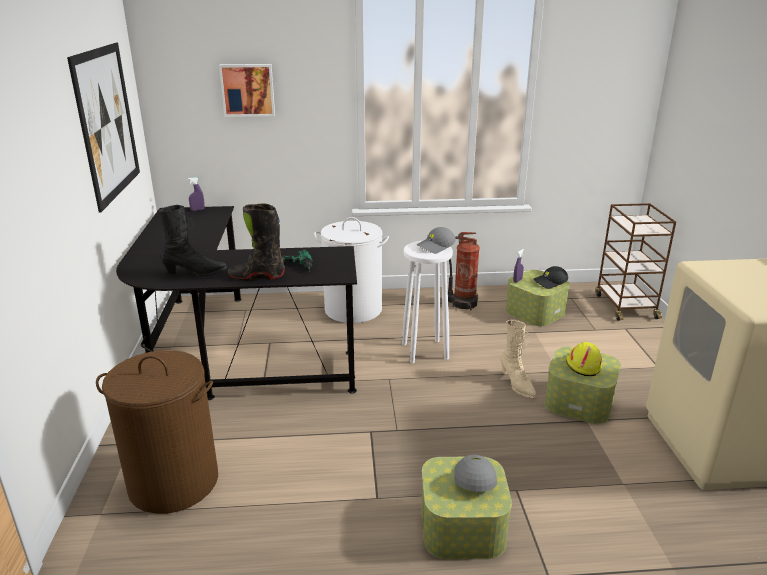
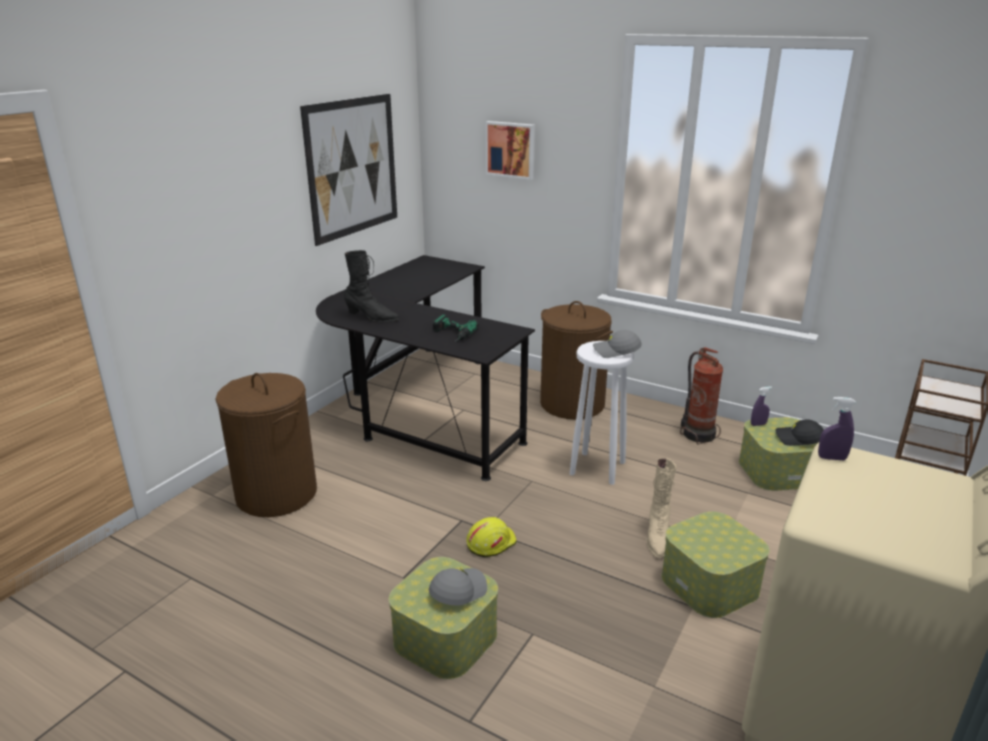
camera: 35 degrees right, 0 degrees up
(197, 210) = (449, 263): purple spray bottle -> purple spray bottle (831, 458)
(257, 276) = (412, 334): black boot -> none
(353, 310) = (572, 404): white laundry basket -> brown laundry basket
(582, 365) = (715, 539): yellow hard hat -> yellow hard hat (490, 542)

